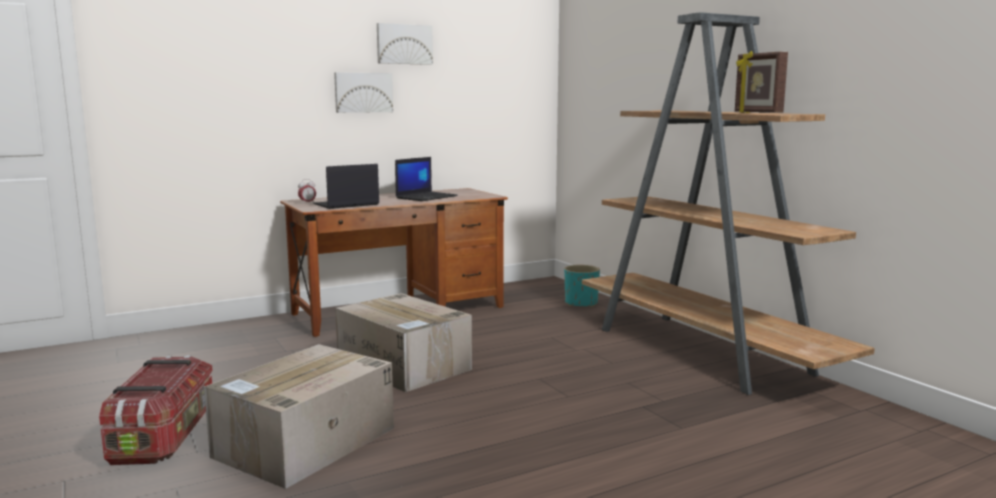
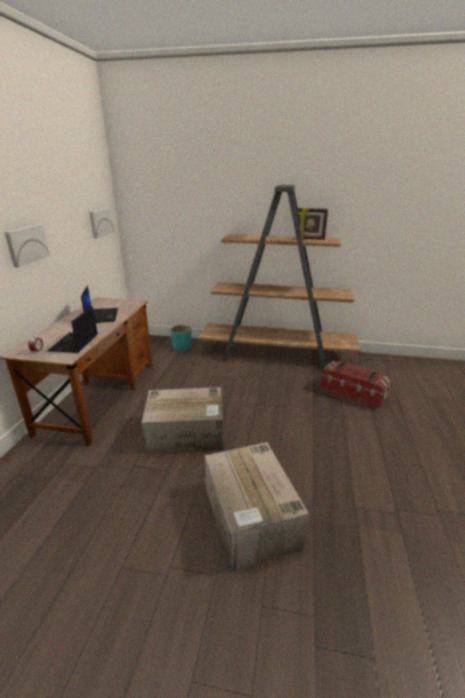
camera: 50 degrees left, 15 degrees up
(165, 435) = (170, 585): storage box -> storage box (352, 394)
(404, 44) = (41, 198): picture -> picture (100, 222)

